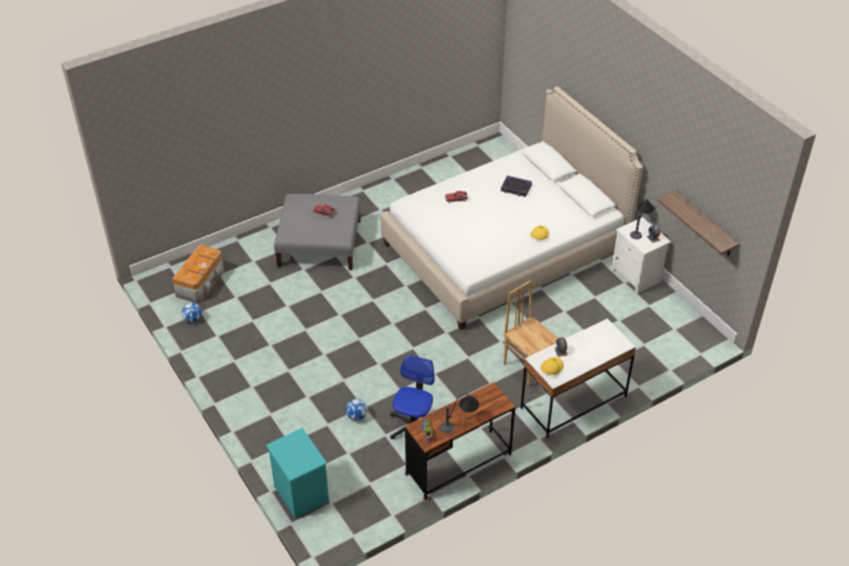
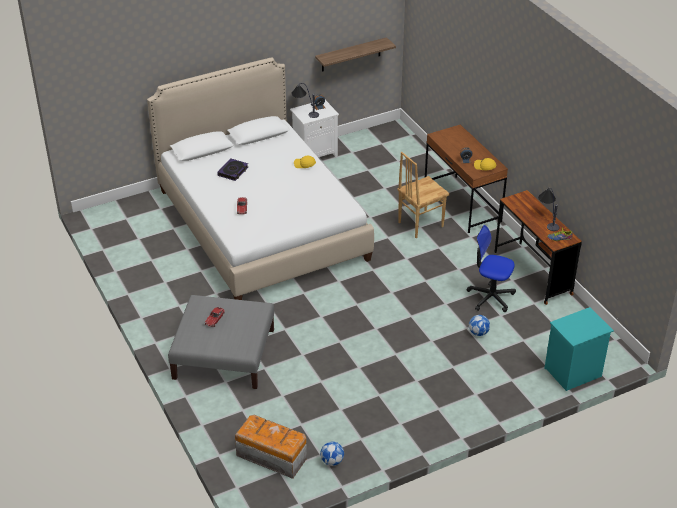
camera: 85 degrees left, 5 degrees down
(573, 402) = (462, 204): white desk -> brown desk

